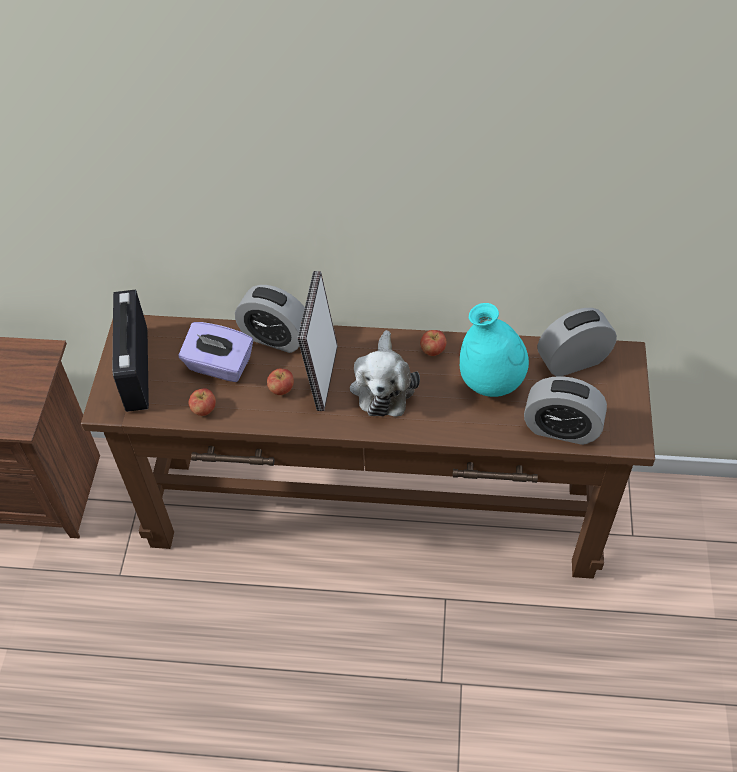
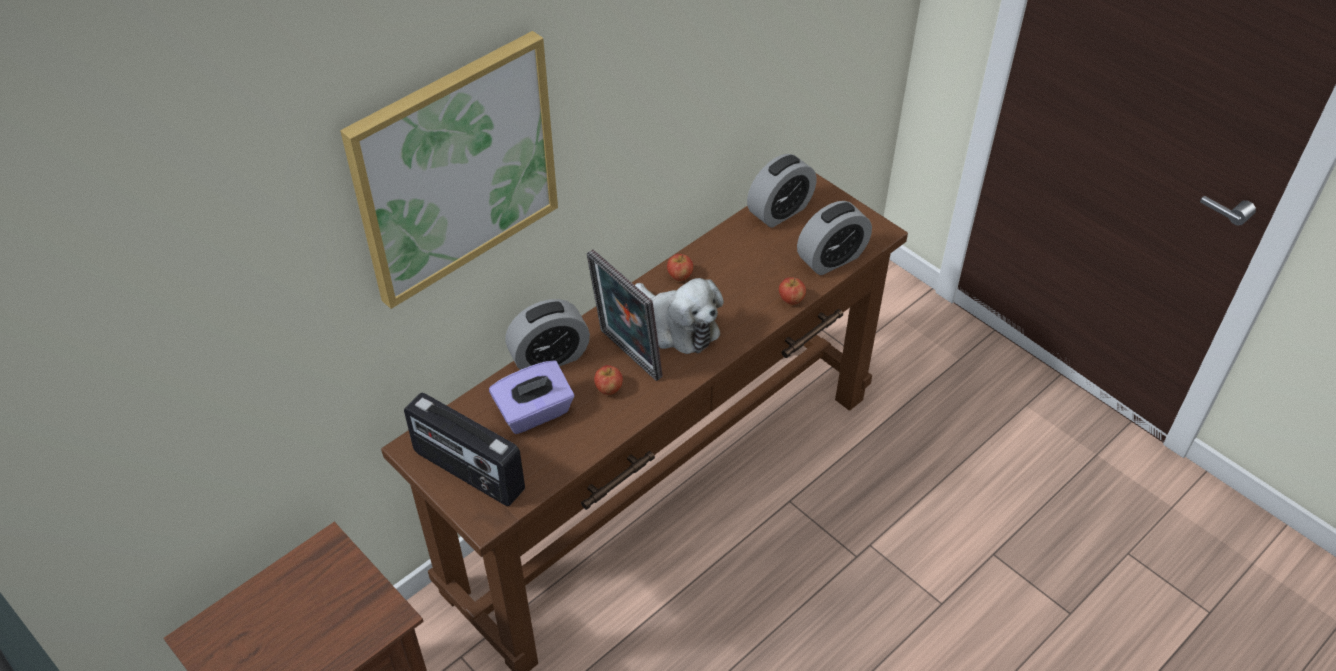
camera: 50 degrees left, 5 degrees down
(201, 130) = (455, 168): none -> picture
(204, 410) = (569, 452): apple -> apple (791, 300)
(491, 383) = (748, 266): turquoise vase -> none
(573, 361) = (780, 211): alarm clock -> alarm clock turned 150 degrees counterclockwise

